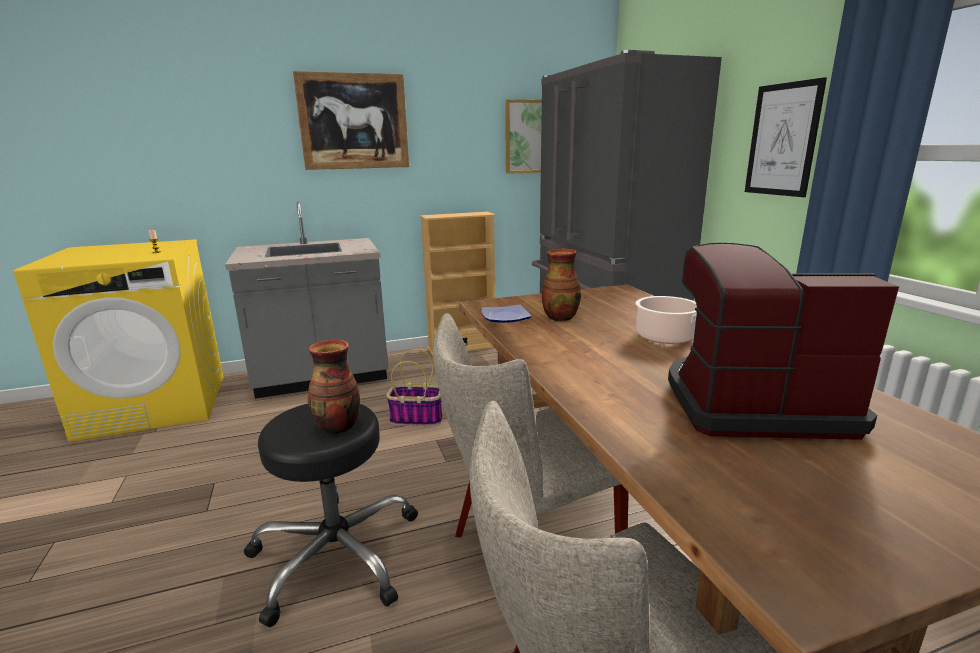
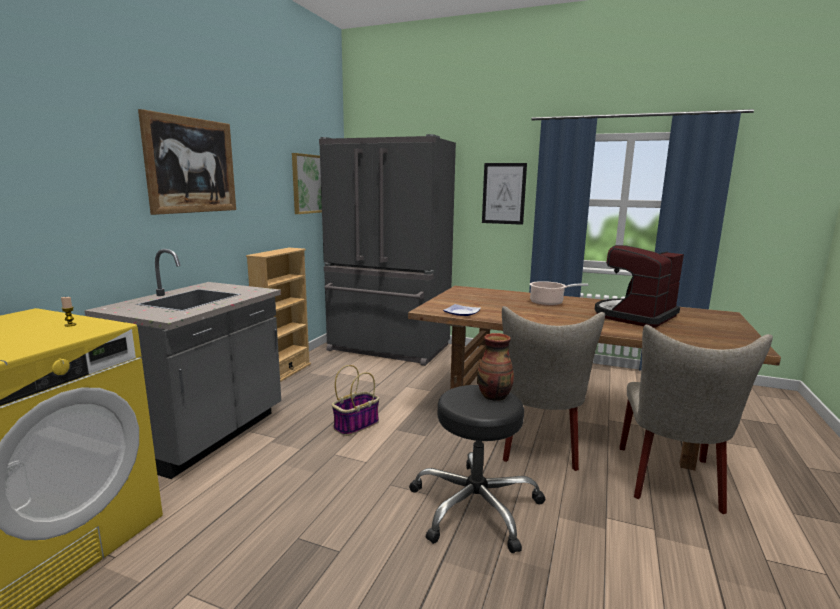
camera: 50 degrees left, 5 degrees down
(560, 317) = (484, 306): vase -> none

